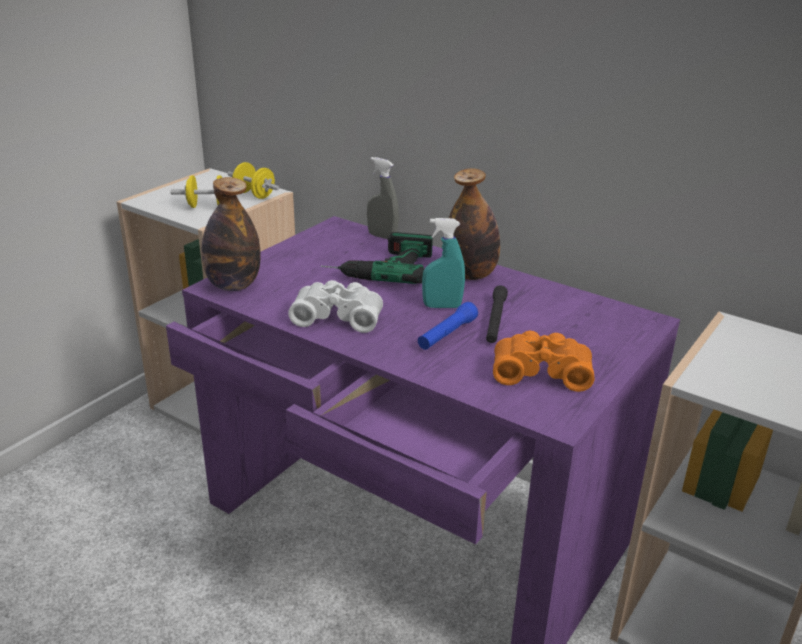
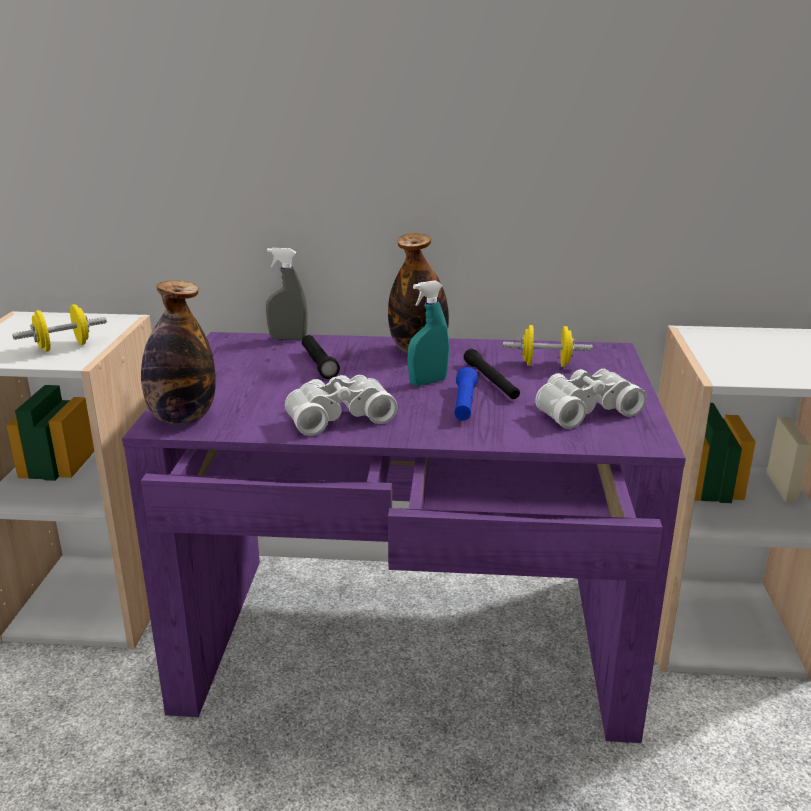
camera: 30 degrees left, 5 degrees down
(254, 195) = (107, 325): yellow dumbbell -> yellow dumbbell (545, 365)
(378, 266) = (319, 364): power drill -> black flashlight
(541, 371) = (583, 409): orange binoculars -> white binoculars

